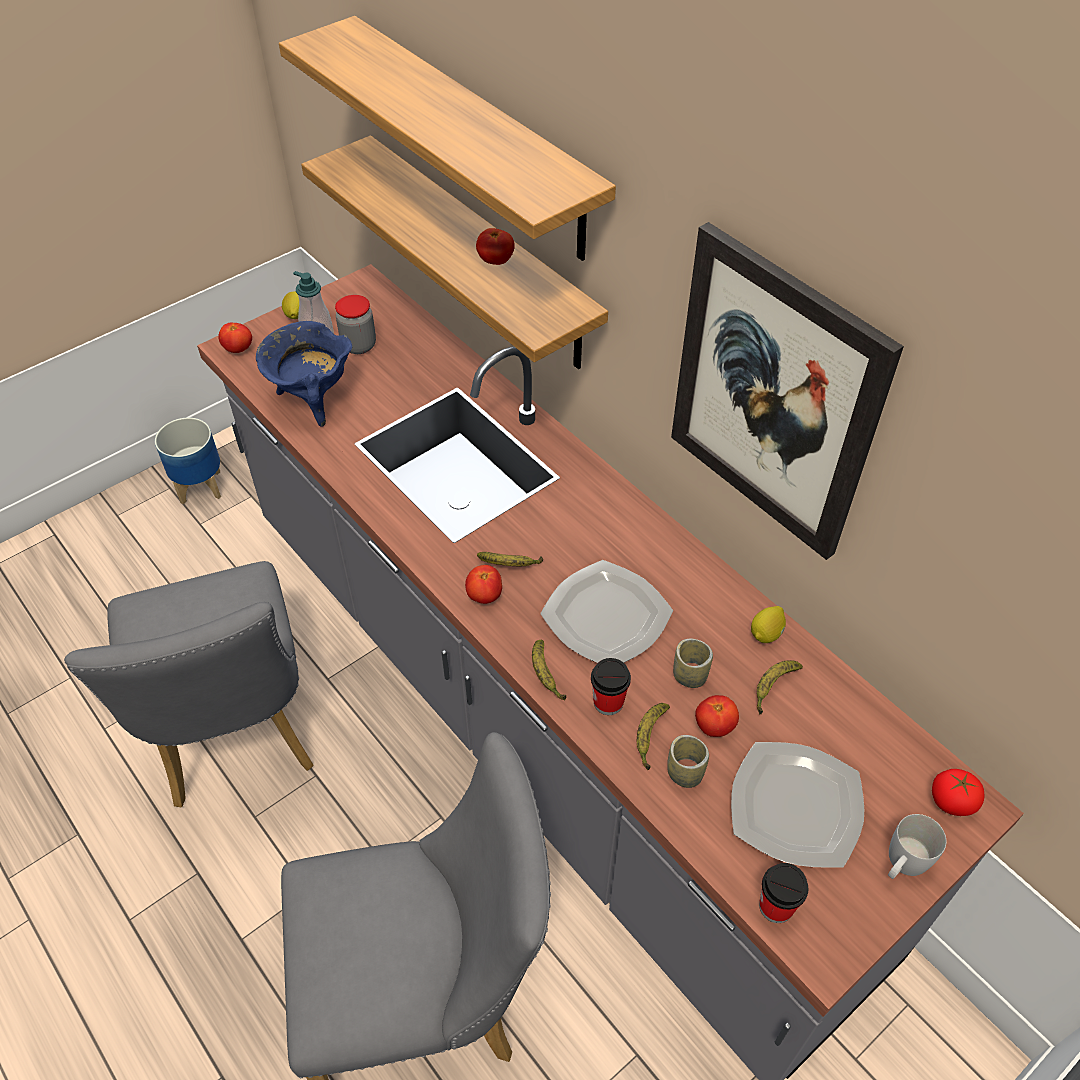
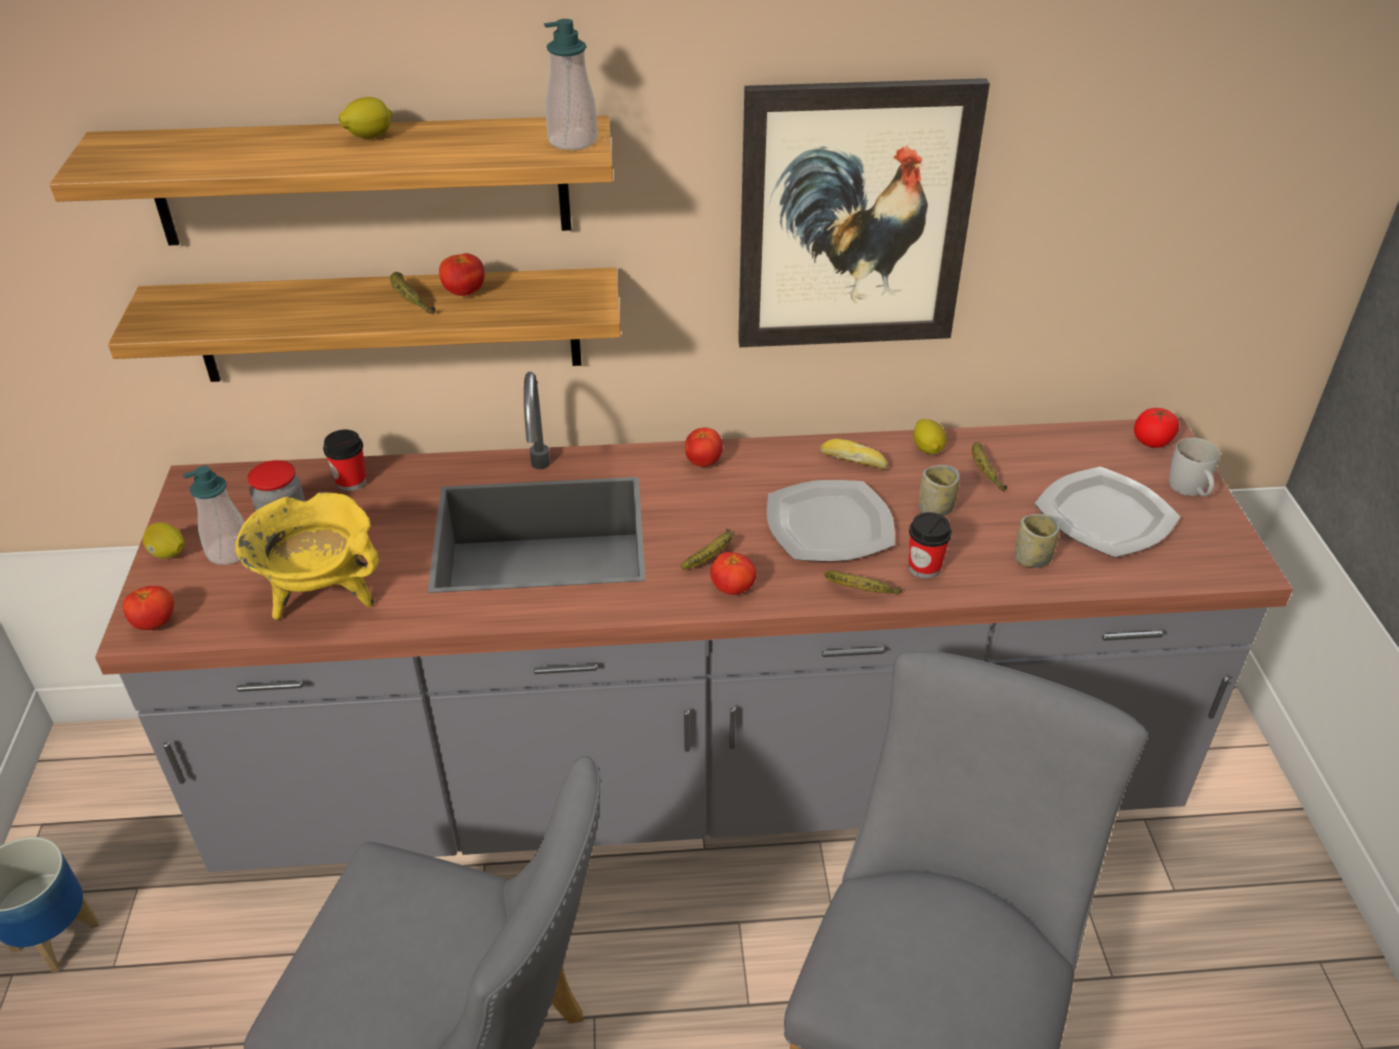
camera: 55 degrees left, 10 degrees down
(313, 400) = (322, 596): blue cooking pot -> yellow cooking pot
(459, 109) = (369, 137): none -> lemon
(549, 191) = (573, 141): none -> soap dispenser
(649, 737) = (980, 561): banana -> banana (409, 301)
(702, 592) = (854, 460): none -> bread
(714, 726) = (997, 520): tomato -> tomato (703, 462)
(776, 906) = (1190, 571): cup -> cup (351, 482)

